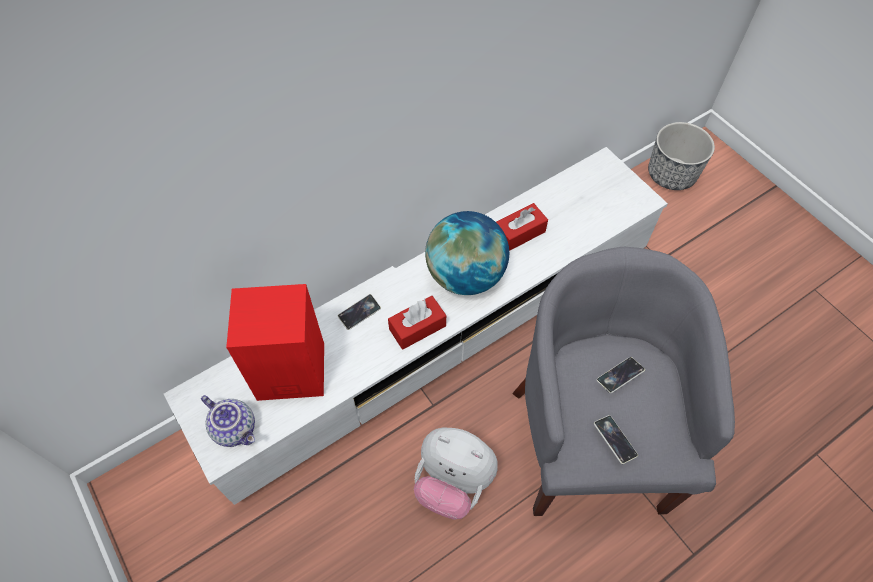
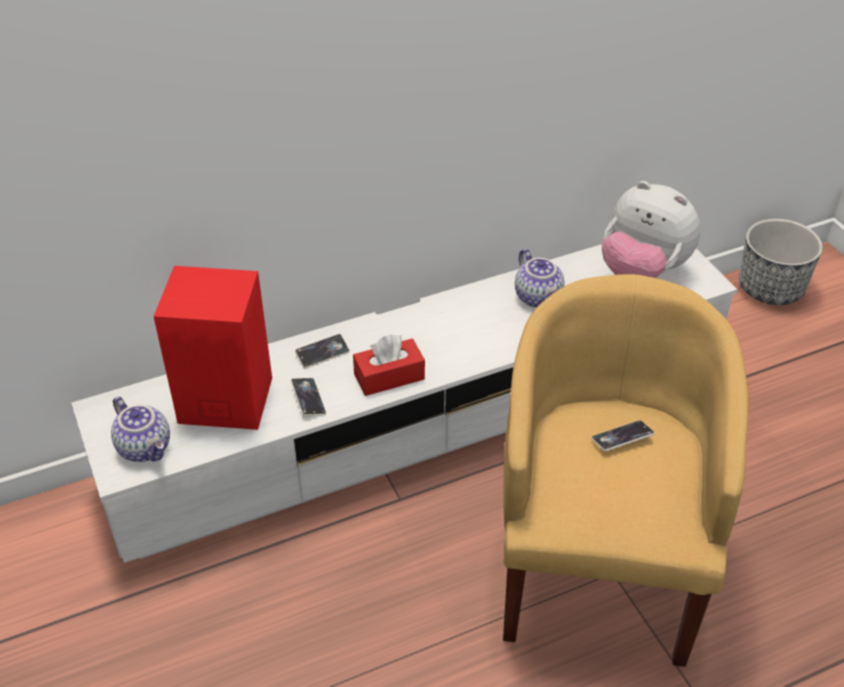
camera: 10 degrees right, 15 degrees down
(453, 482) = (405, 586): plush toy -> plush toy (642, 271)
(465, 276) = (462, 332): globe -> none
(519, 233) = (539, 297): red tissue box -> teapot
(590, 439) = (598, 566): grey armchair -> yellow armchair
(614, 440) = (599, 501): phone -> phone (308, 399)

